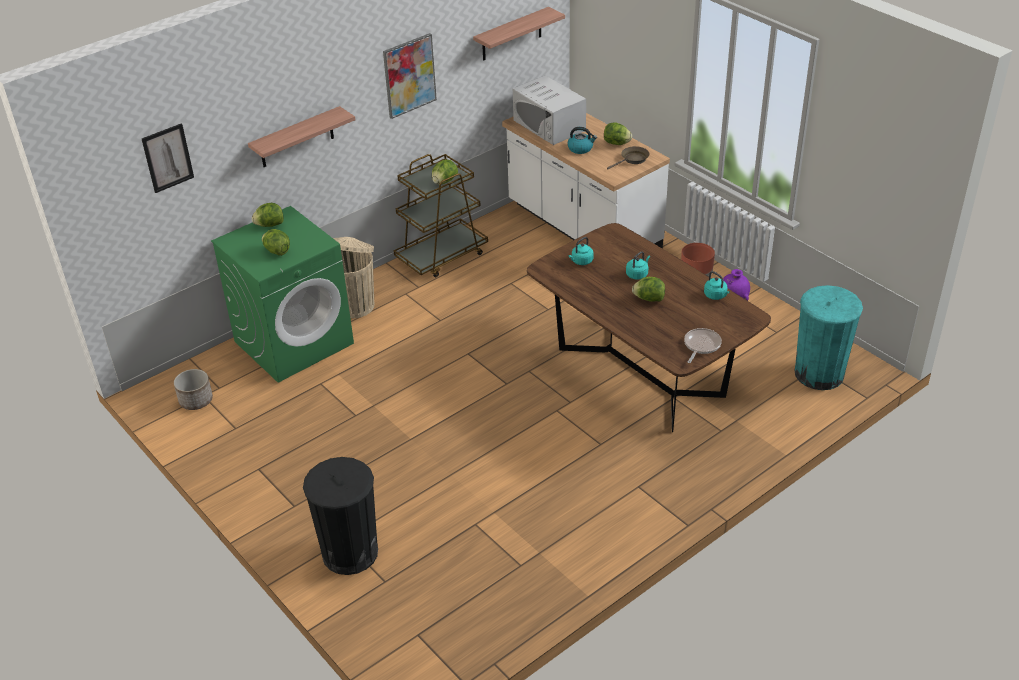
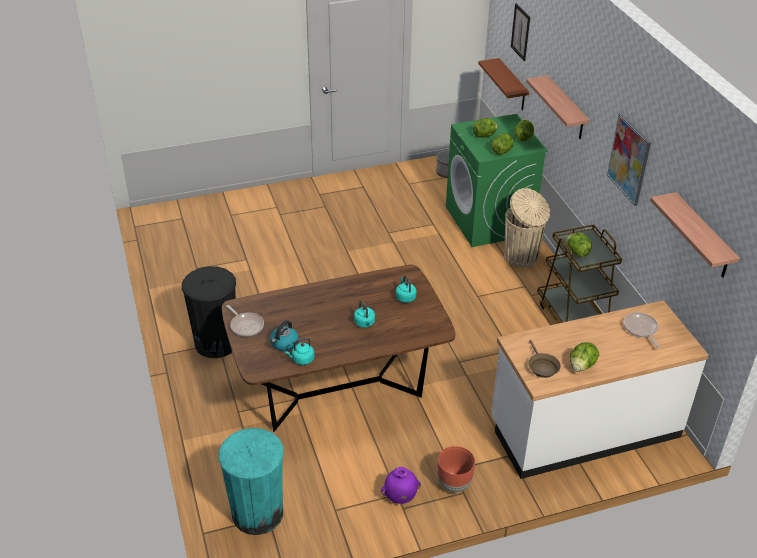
camera: 110 degrees right, 0 degrees up
(179, 228) = (512, 85): none -> brown shelf
(350, 553) = (264, 207): black trash can -> black trash can (216, 343)
(549, 125) = (641, 329): white microwave -> frying pan
(581, 148) = (582, 337): kettle -> kettle (284, 343)
(649, 299) = (326, 318): lettuce -> lettuce (502, 151)

